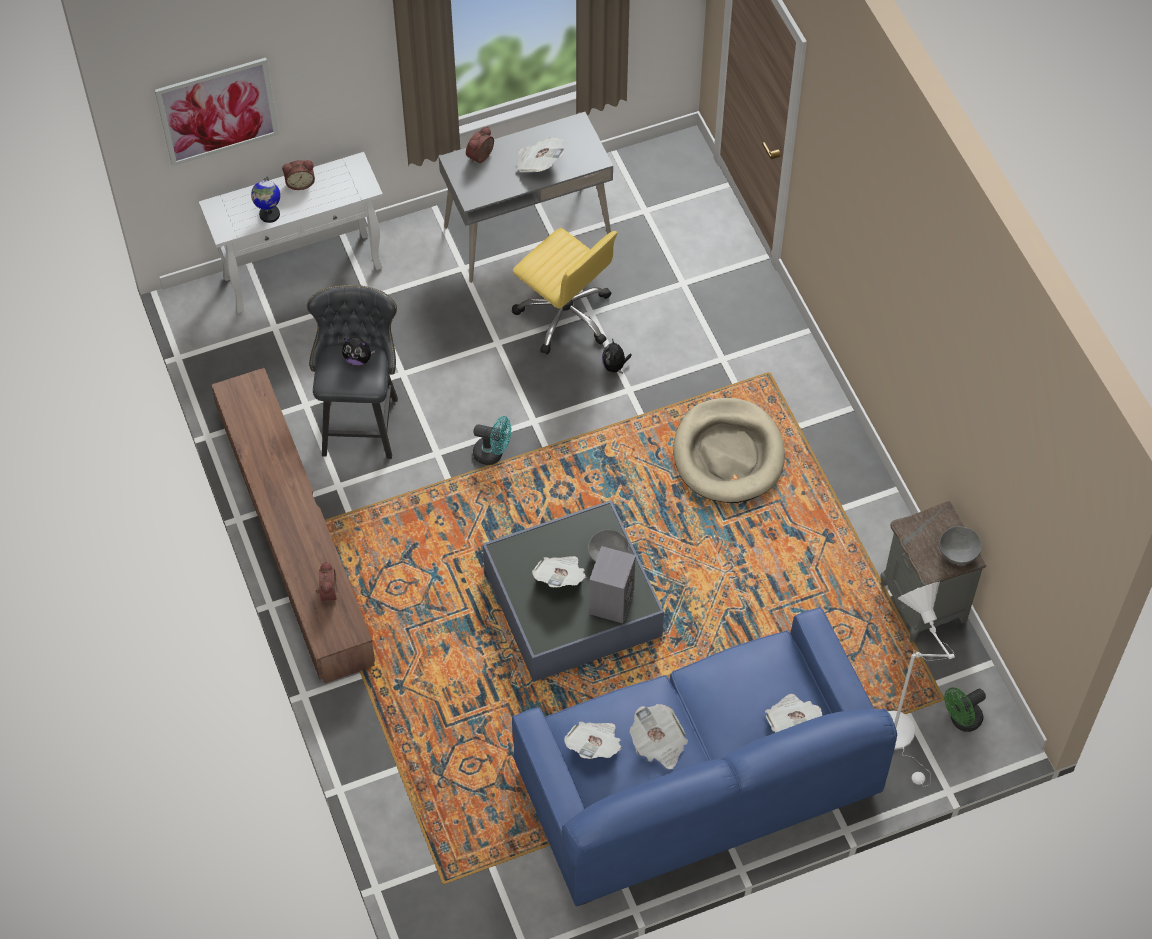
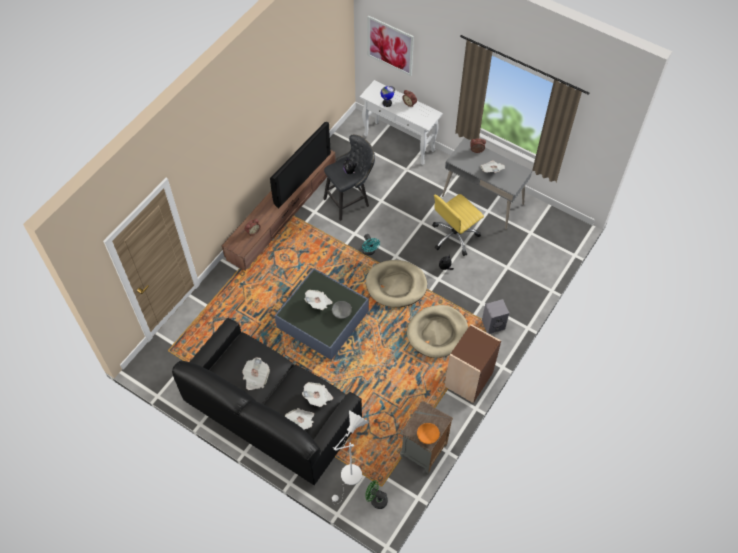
camera: 55 degrees right, 0 degrees up
(274, 451) = (301, 177): none -> television
(565, 315) = (454, 236): yellow office chair -> yellow office chair turned 45 degrees clockwise
(592, 455) = (396, 285): none -> beige dog bed
(594, 746) = (238, 355): newspaper -> newspaper (318, 397)
(611, 600) = (321, 326): grey speaker -> grey speaker (493, 324)
(696, 781) = (273, 412): blue sofa -> black sofa
(846, 465) = (469, 380): none -> brown bookcase
(958, 553) = (427, 436): grey bowl -> orange bowl

